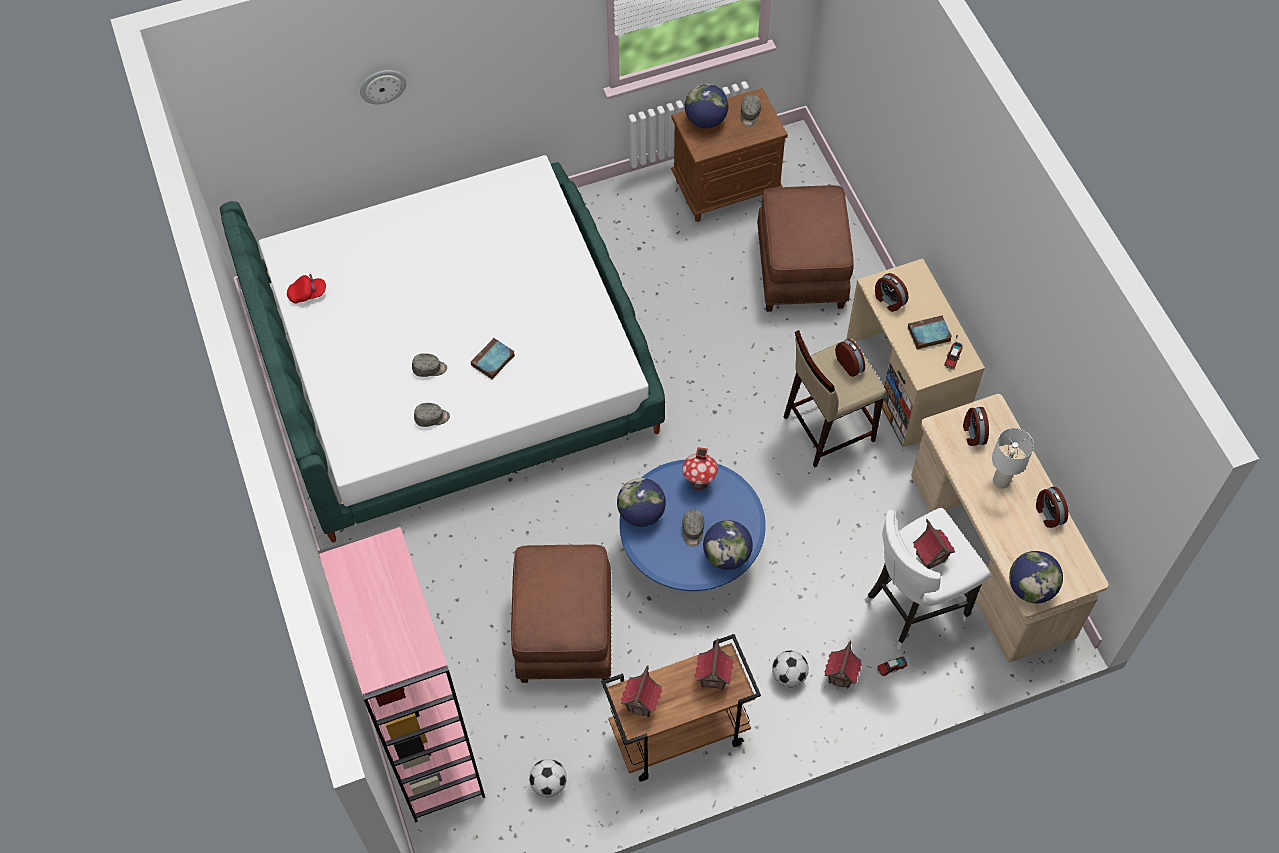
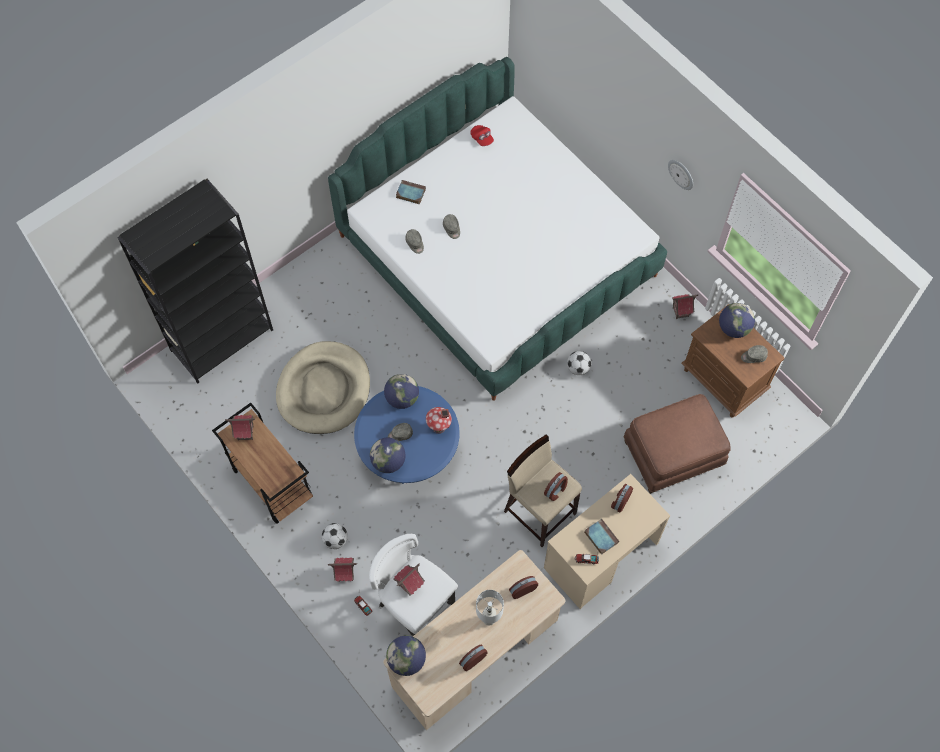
camera: 70 degrees right, 5 degrees up
(382, 86) = (605, 94): wall clock -> wall clock (681, 174)
(428, 744) = (222, 339): pink bookcase -> black bookcase
(492, 361) = (472, 263): book -> book (410, 193)
(549, 784) = (216, 417): football -> football (578, 368)
(563, 629) = (324, 390): brown ottoman -> beige dog bed
(713, 678) = (276, 470): toy house -> toy house (680, 312)

